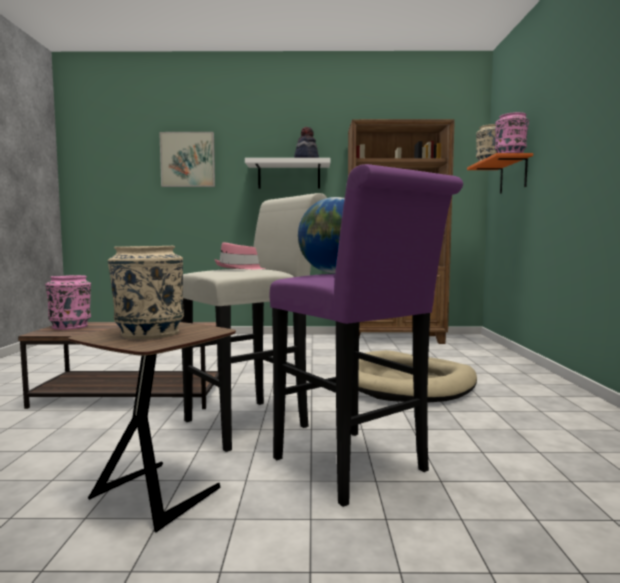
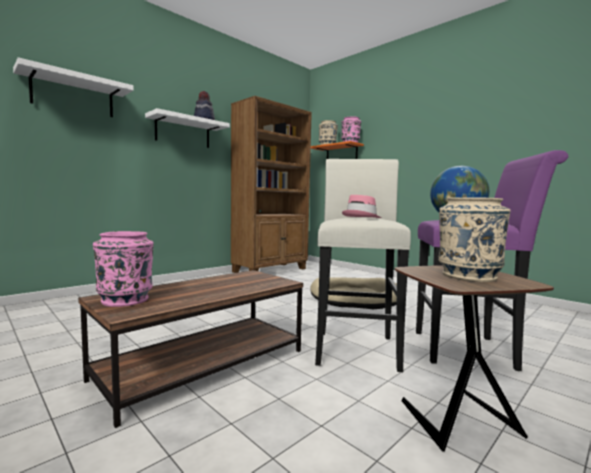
camera: 45 degrees left, 0 degrees up
(187, 159) = (73, 95): picture -> white shelf

